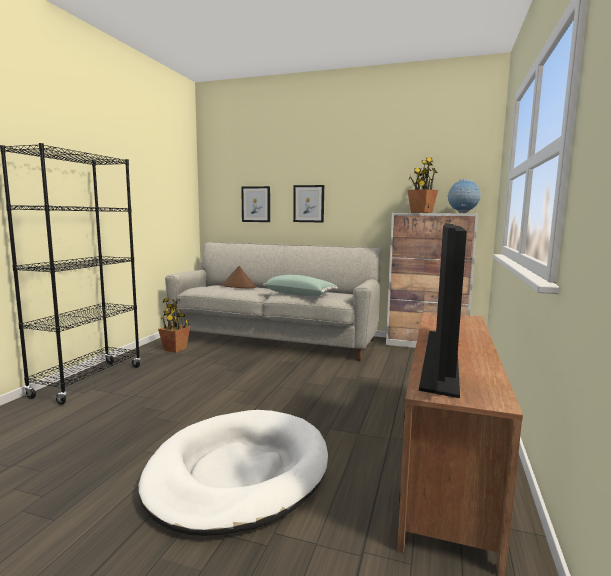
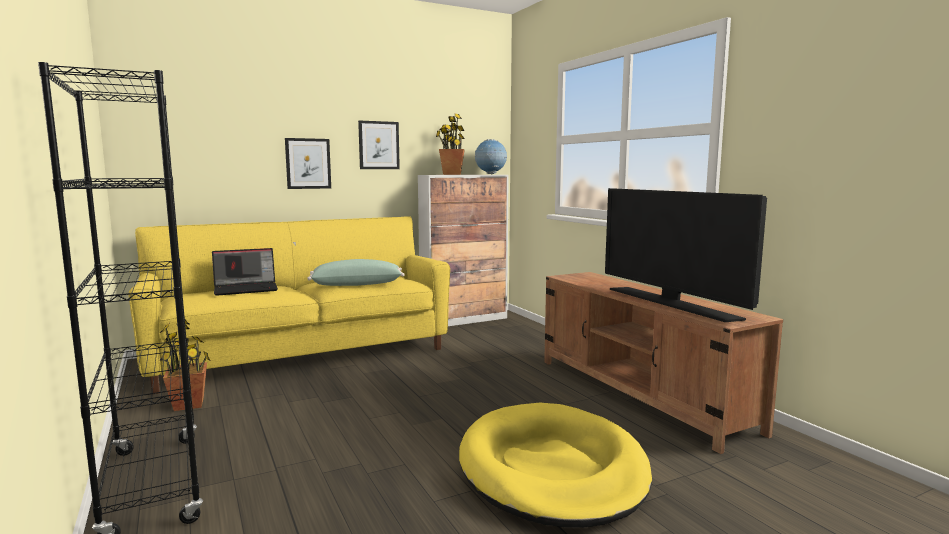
camera: 45 degrees left, 0 degrees up
(238, 286) = (247, 289): brown hat -> laptop
(238, 473) = (552, 469): white dog bed -> yellow dog bed
(256, 204) = (223, 164): picture -> picture (379, 145)
(274, 339) = (303, 355): grey sofa -> yellow sofa

